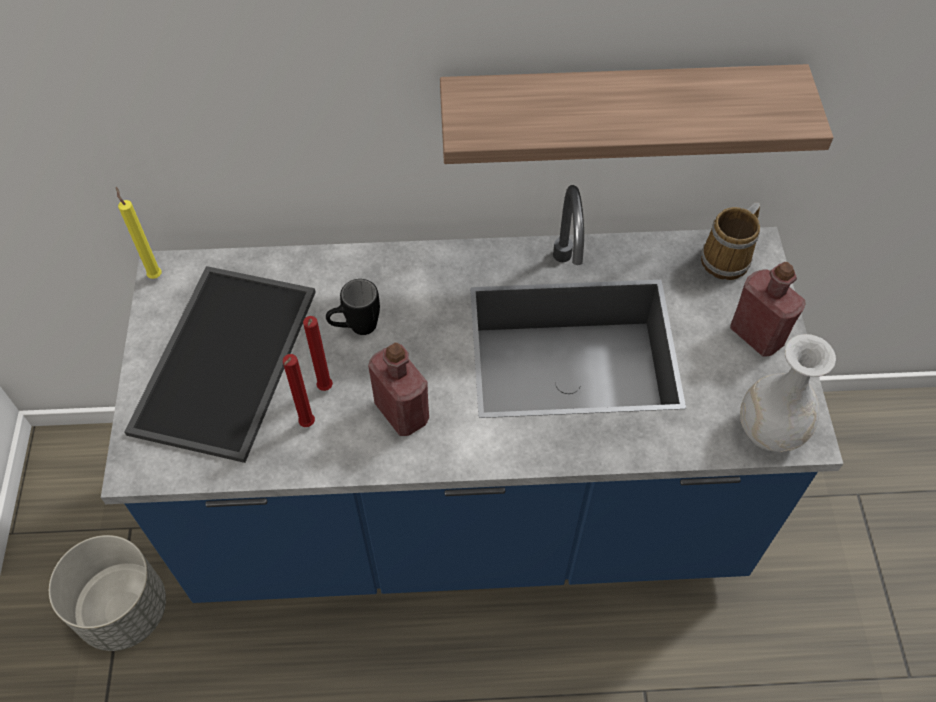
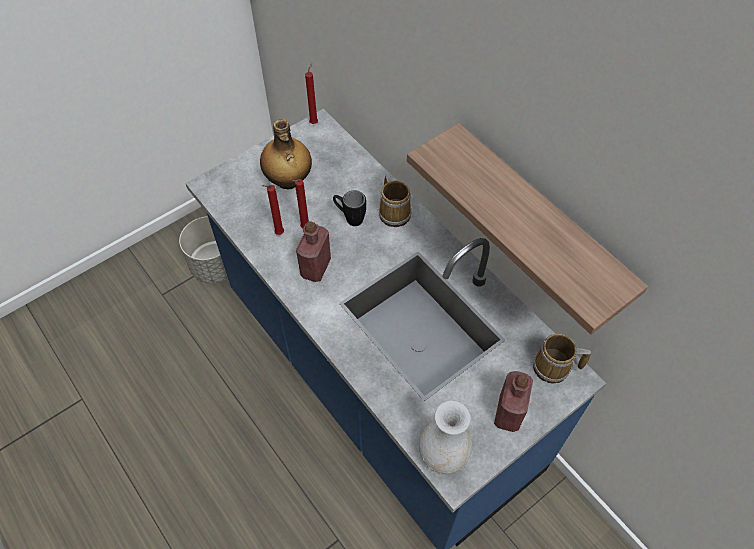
camera: 55 degrees right, 0 degrees up
(155, 274) = (314, 122): yellow candle -> red candle
(227, 363) = (288, 181): tray -> bottle
(390, 275) = (395, 212): none -> mug

